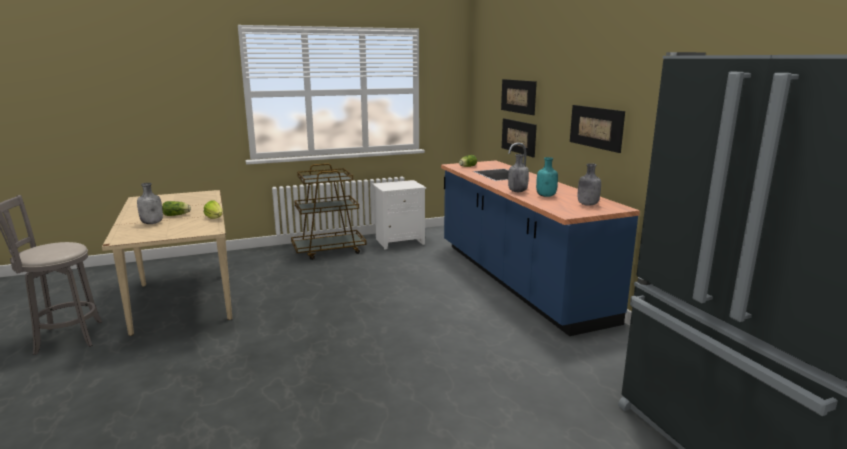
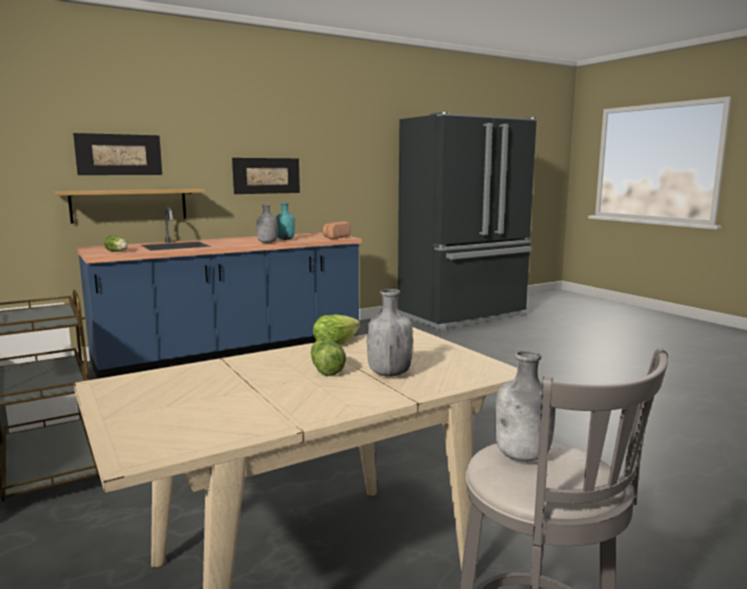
camera: 100 degrees left, 5 degrees down
(518, 137) = (129, 205): picture -> shelf
(568, 210) = (335, 237): none -> bread
(587, 204) = (314, 235): grey bottle -> grey bottle (523, 456)

